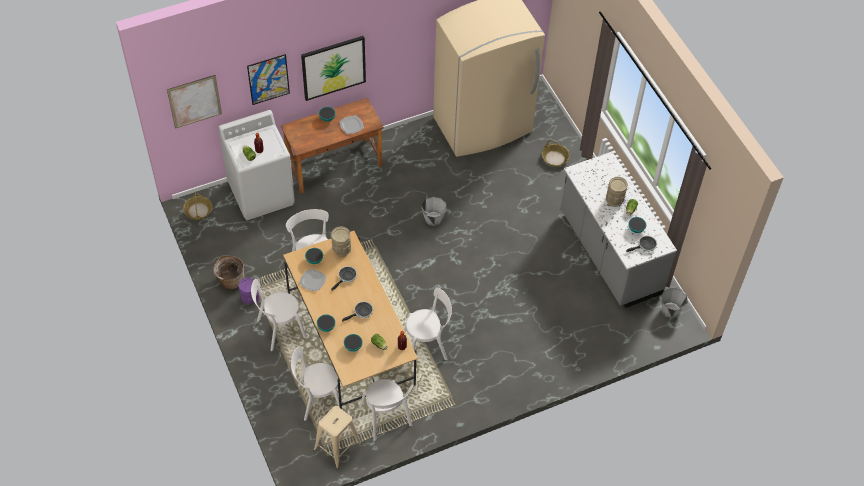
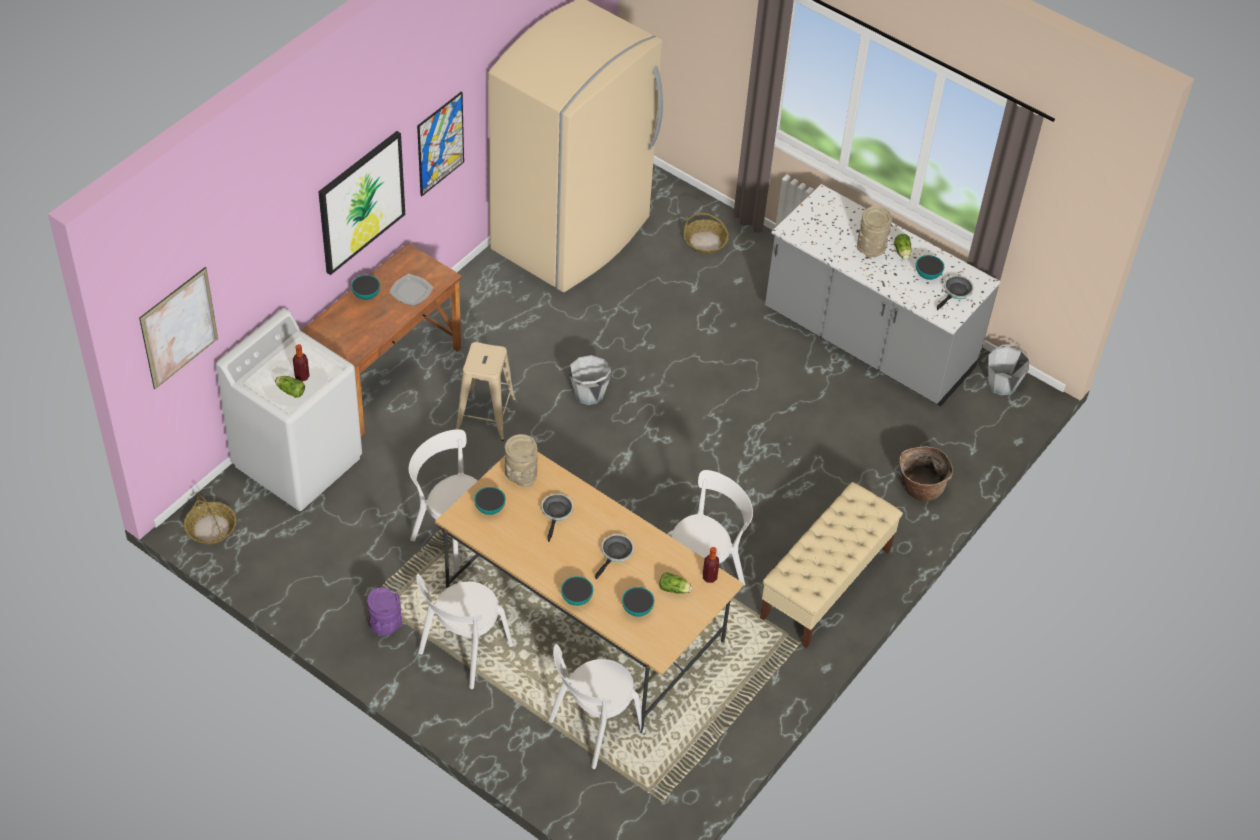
camera: 30 degrees left, 5 degrees down
(230, 280) = (335, 610): basket -> basket (919, 488)
(268, 79) = (277, 252): picture -> picture (440, 144)
(312, 280) = (508, 539): plate -> none
(337, 446) = (670, 784): beige stool -> beige stool (485, 415)
(386, 419) = (715, 709): white chair -> none
(490, 379) = (825, 584): none -> beige bench

